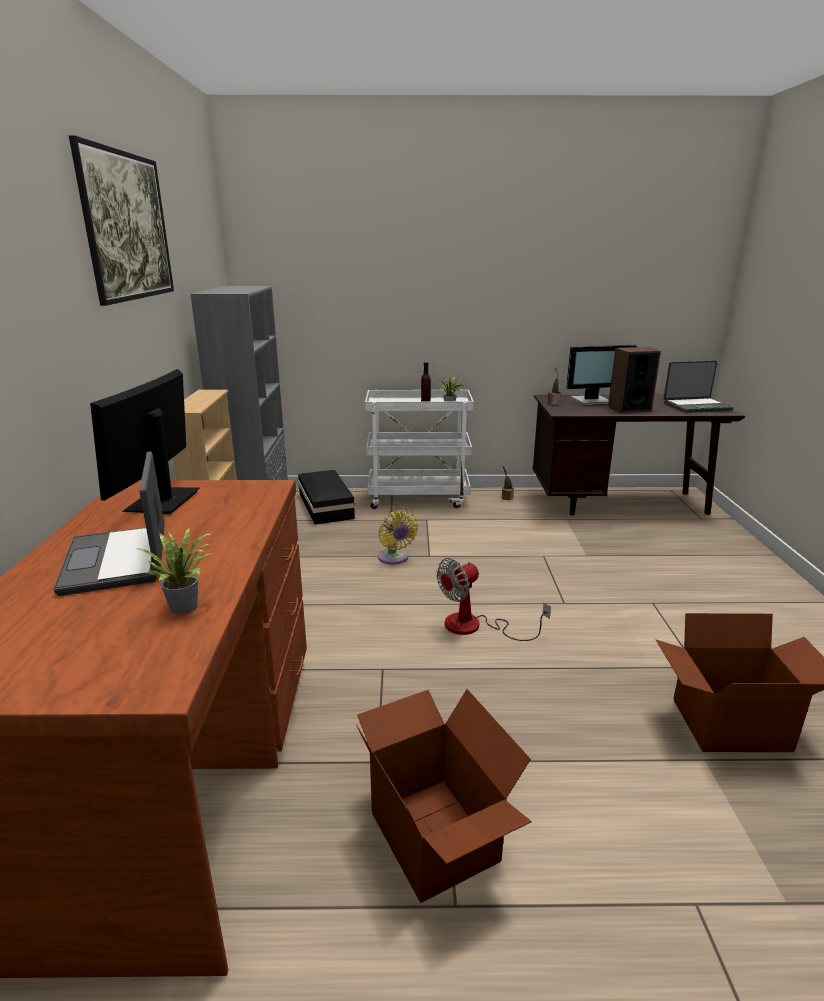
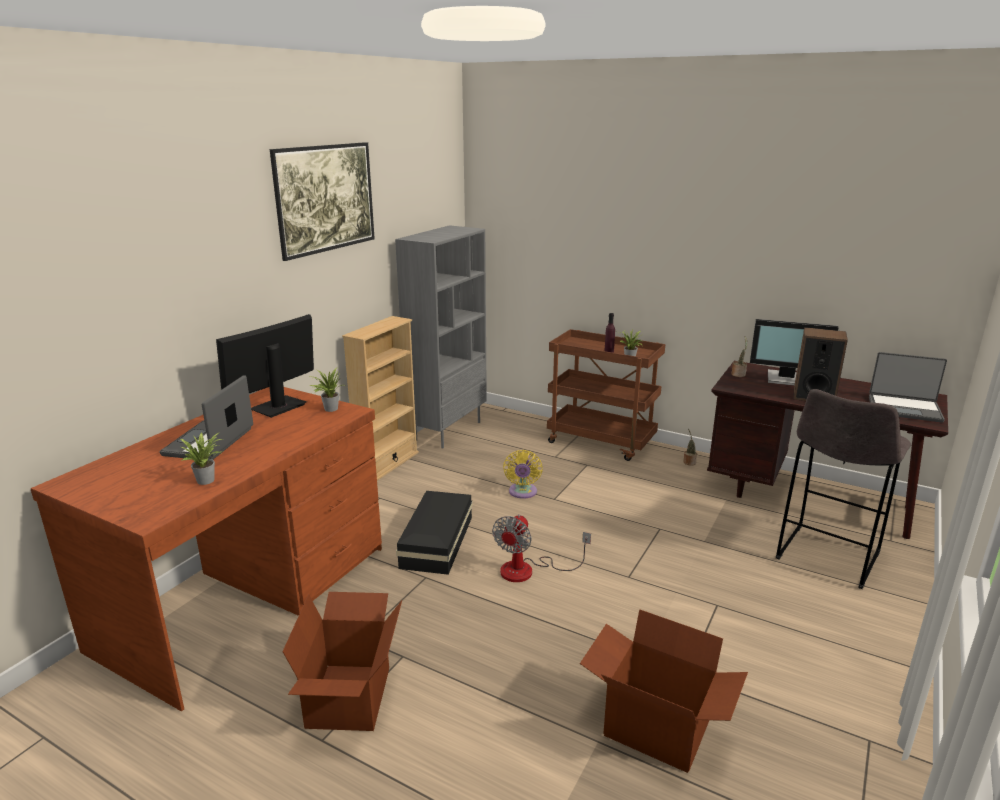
camera: 30 degrees right, 0 degrees up
(238, 490) = (329, 409): none -> potted plant
(326, 505) = (514, 429): black storage box -> black storage box (438, 541)
(419, 498) = (602, 442): white cart -> brown cart
(475, 626) = (528, 570): fan -> fan turned 60 degrees counterclockwise
(678, 542) = (826, 557): none -> grey stool

